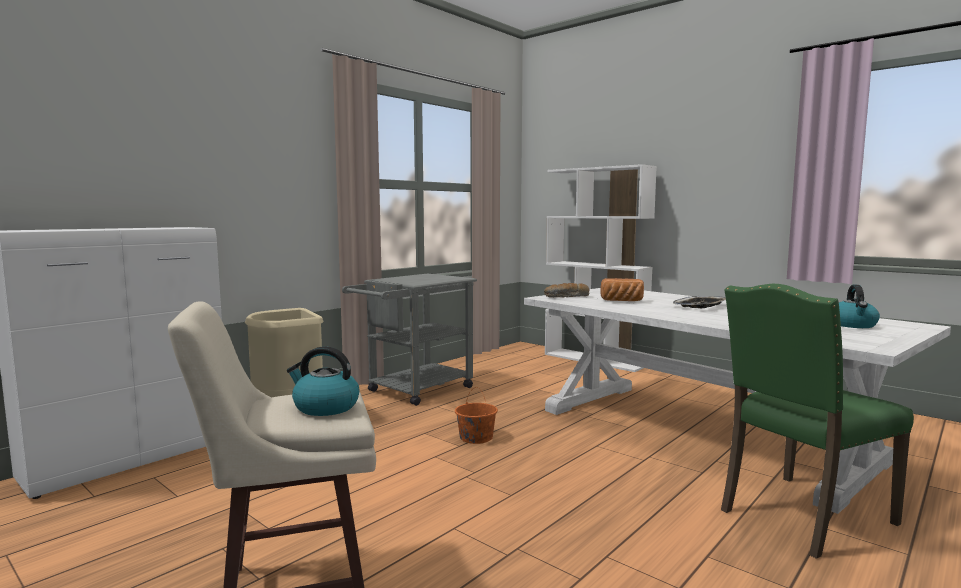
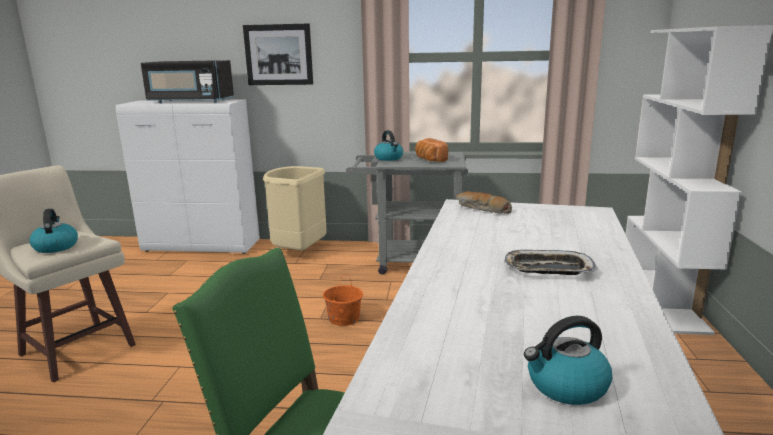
camera: 55 degrees right, 10 degrees up
(125, 228) = (190, 102): none -> black microwave
(230, 170) = (278, 55): none -> picture
(400, 281) = (389, 158): none -> kettle
(622, 301) = (501, 231): bread -> bread (429, 160)

